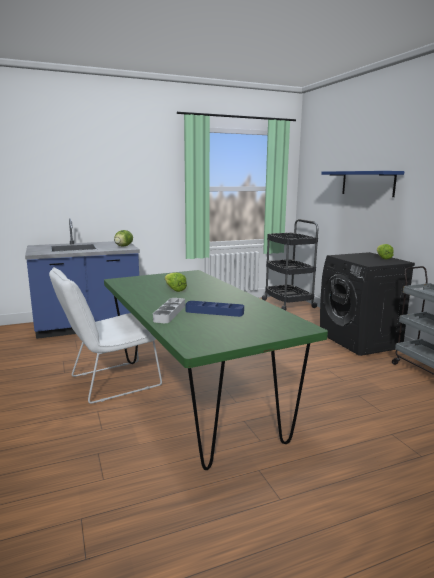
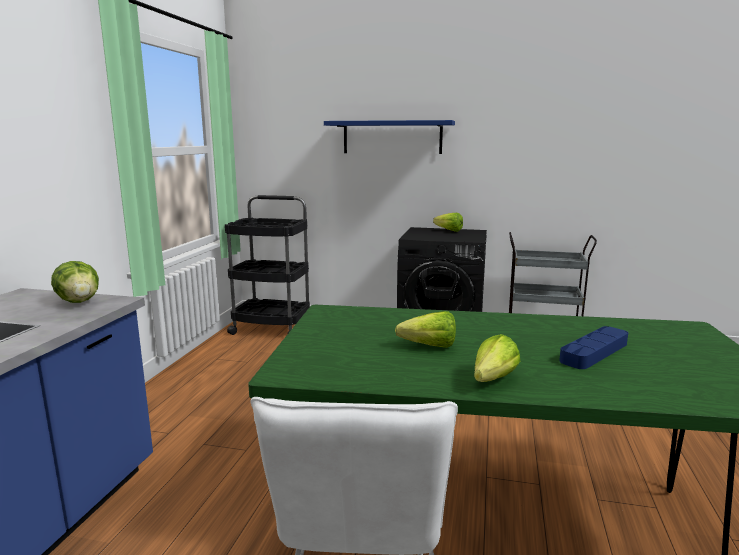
camera: 55 degrees left, 0 degrees up
(147, 301) = (489, 382): none -> lettuce
(169, 313) = (584, 382): grey tray -> none

